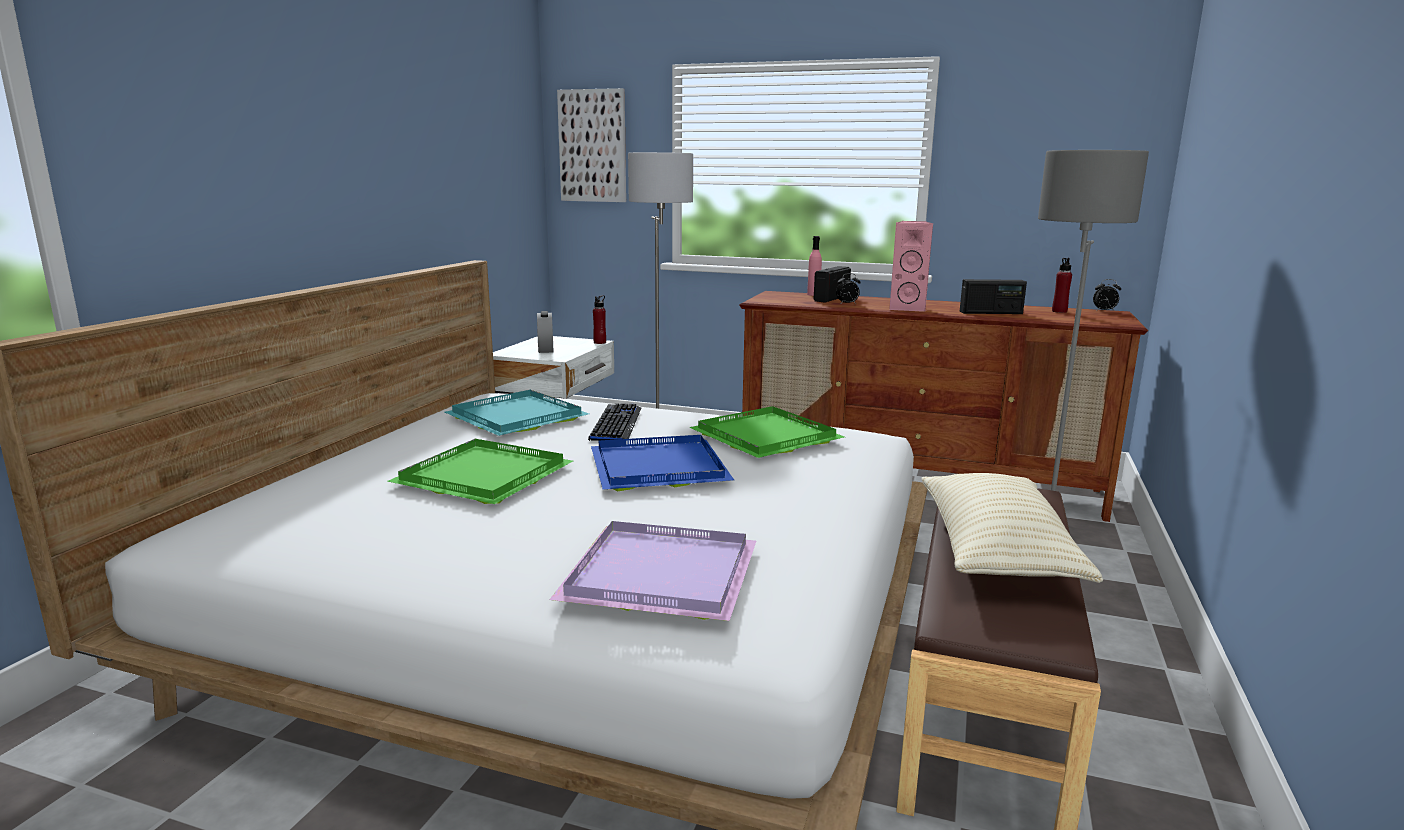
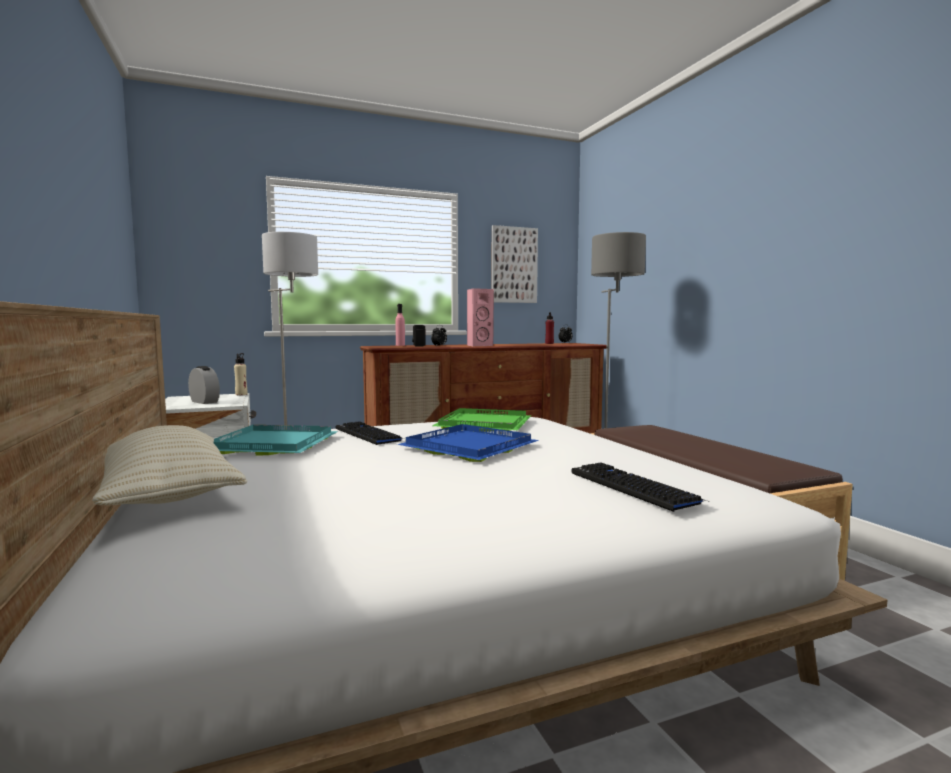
camera: 40 degrees left, 10 degrees down
(484, 477) = (359, 477): green tray -> none
(592, 146) = (189, 234): picture -> picture (514, 265)
(600, 342) = (241, 394): red bottle -> beige bottle
(658, 573) = (633, 487): purple tray -> keyboard
(991, 313) = (524, 345): radio -> none
(996, 552) = (700, 448): beige pillow -> beige pillow (167, 494)

